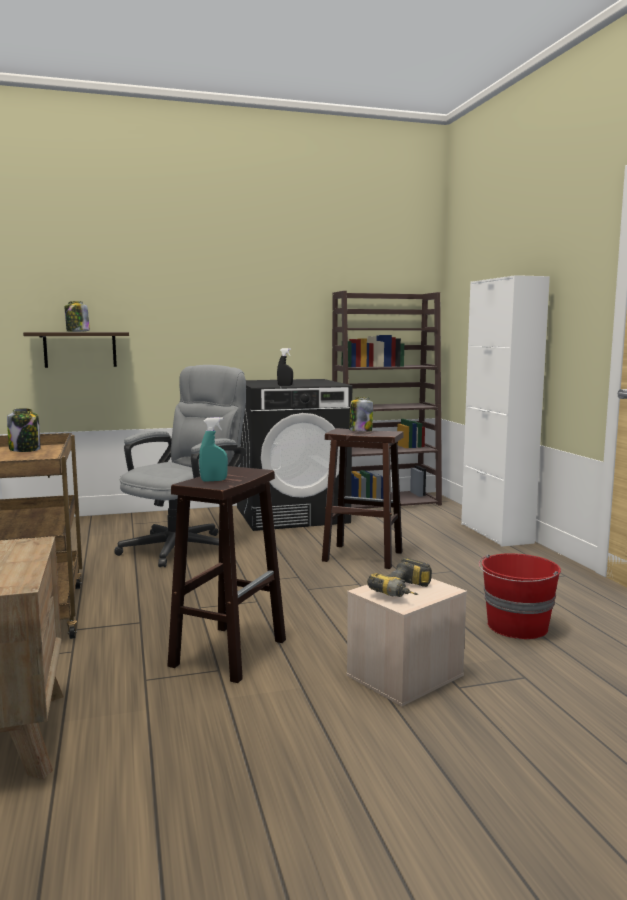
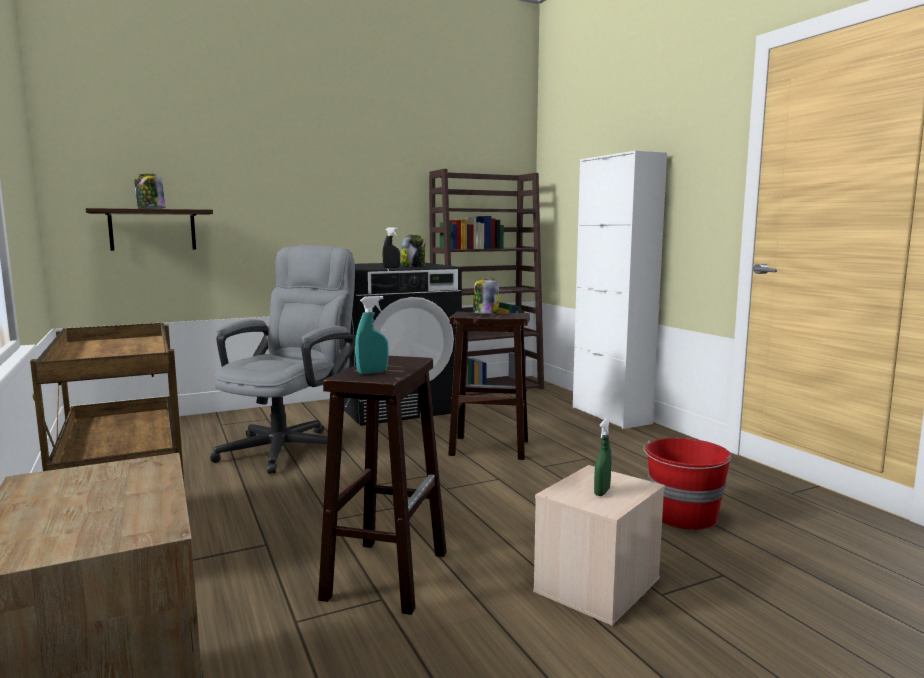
camera: 10 degrees left, 0 degrees up
(25, 450) = (108, 344): jar -> jar (413, 266)
(406, 592) = (602, 492): power drill -> green spray bottle

